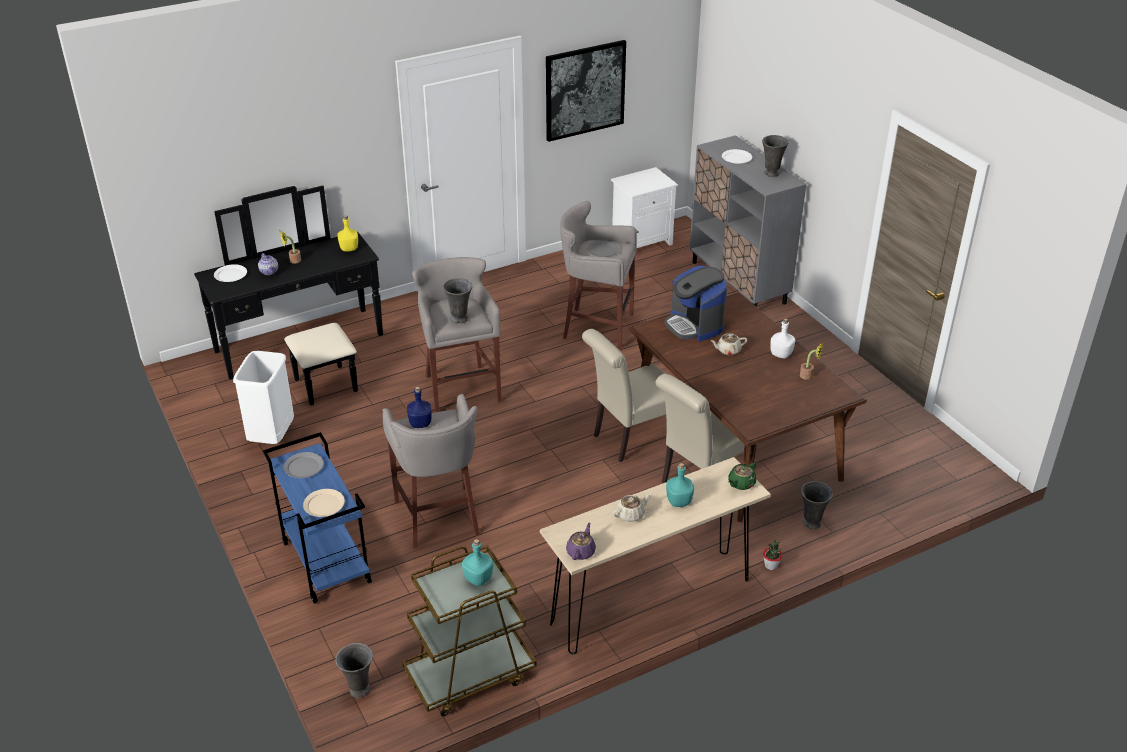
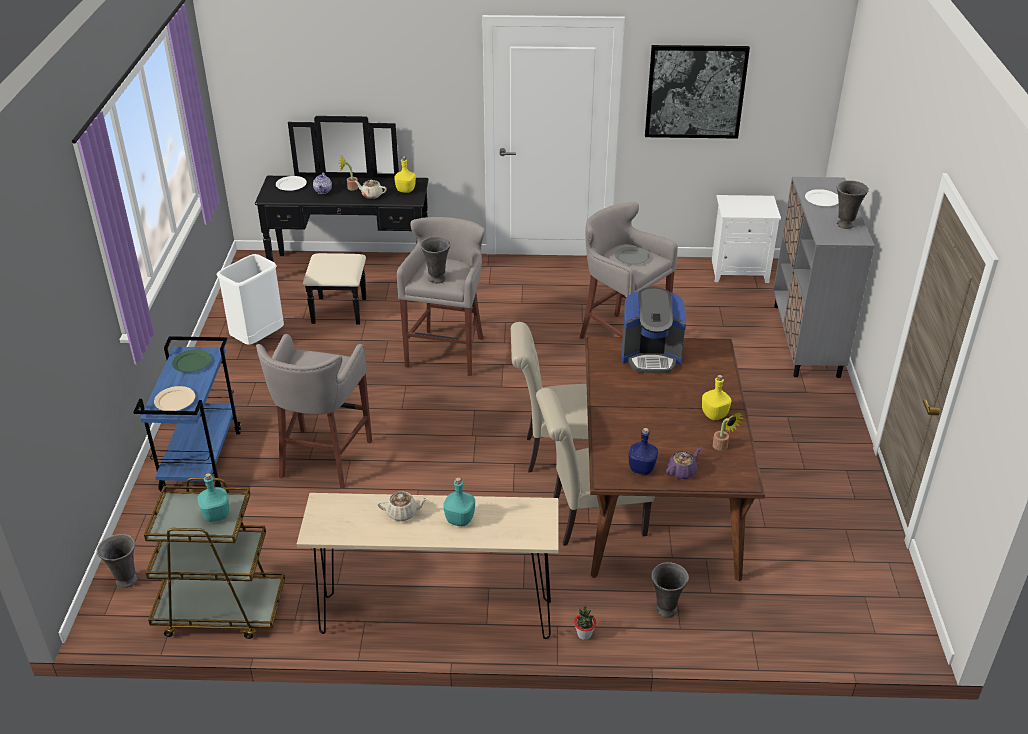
camera: 30 degrees right, 0 degrees up
(303, 467) = (192, 363): grey plate -> green plate
(420, 424) = (312, 359): blue bottle -> blue bottle (641, 469)
(581, 551) = (323, 528): purple teapot -> purple teapot (682, 471)
(694, 325) = (651, 356): coffee machine -> coffee machine turned 90 degrees counterclockwise
(728, 350) = (661, 392): beige teapot -> beige teapot (371, 195)
(741, 483) = (538, 527): green teapot -> none
(781, 354) = (714, 415): white bottle -> yellow bottle

